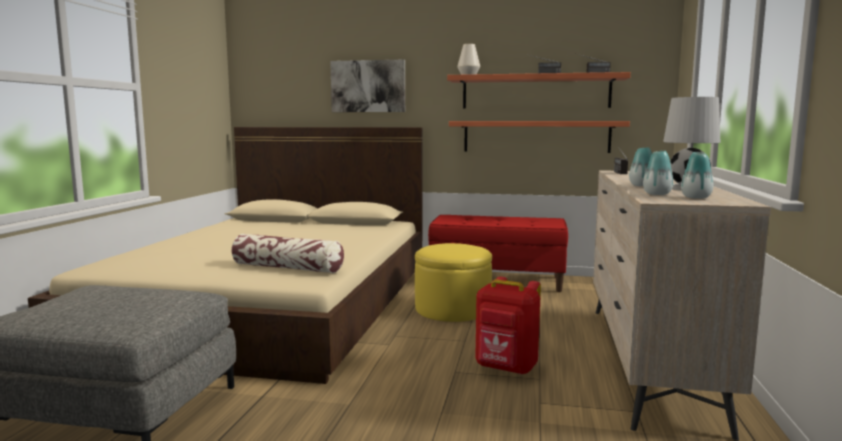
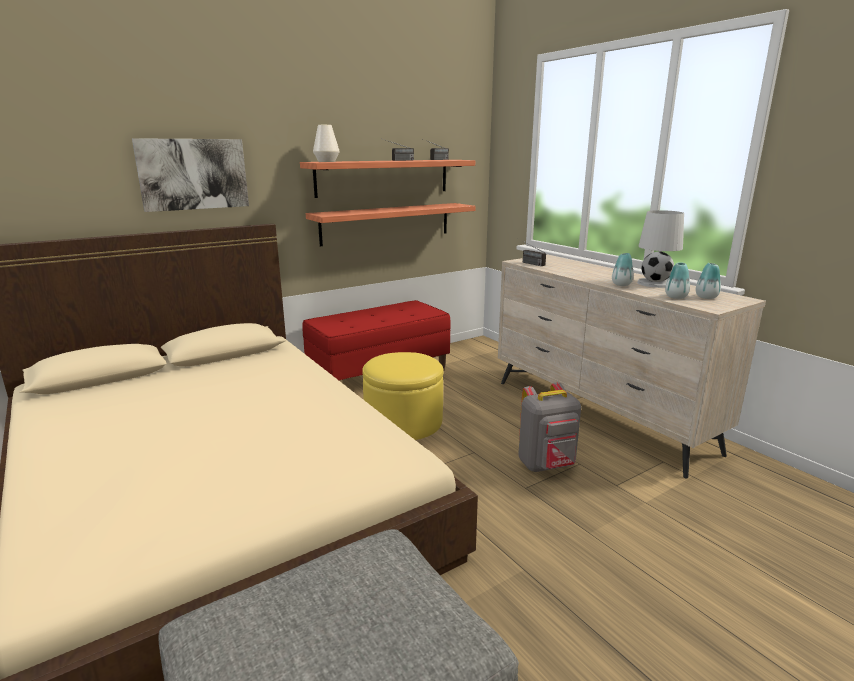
camera: 45 degrees left, 10 degrees up
(288, 268) = (340, 453): pillow -> none
(506, 368) = (547, 465): red backpack -> grey backpack

